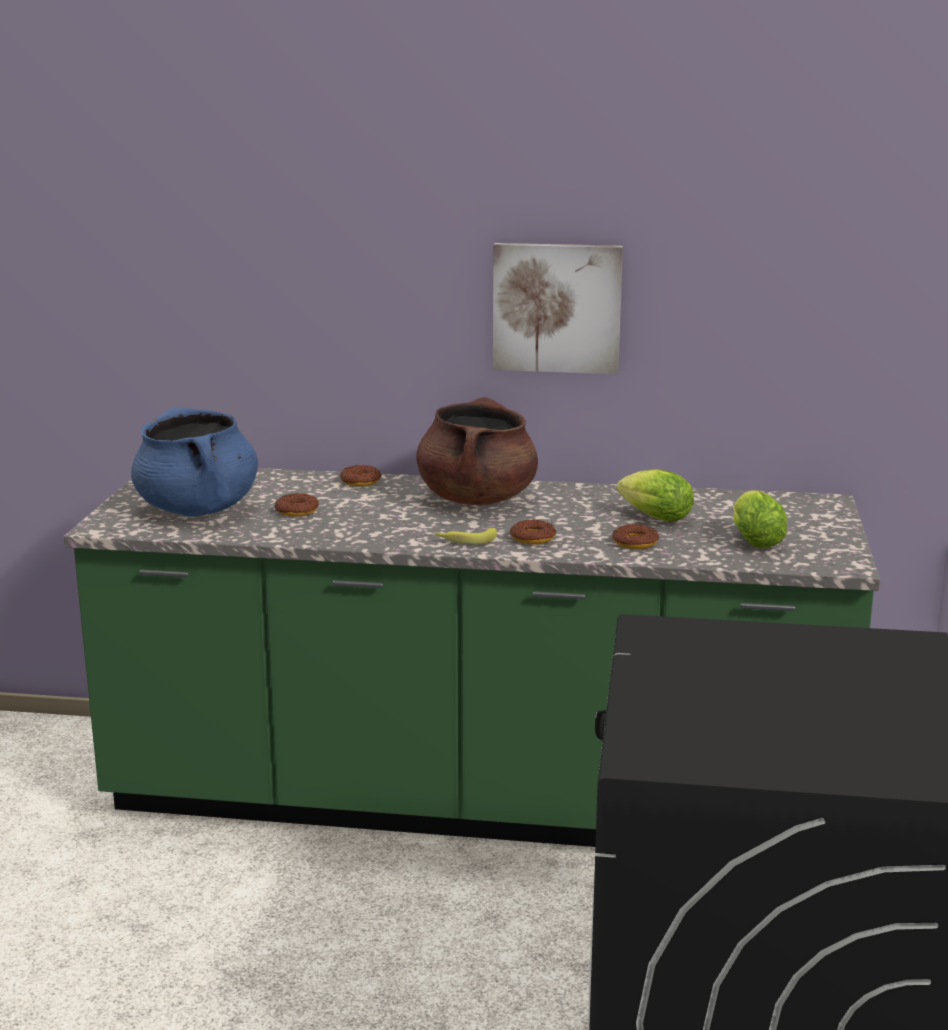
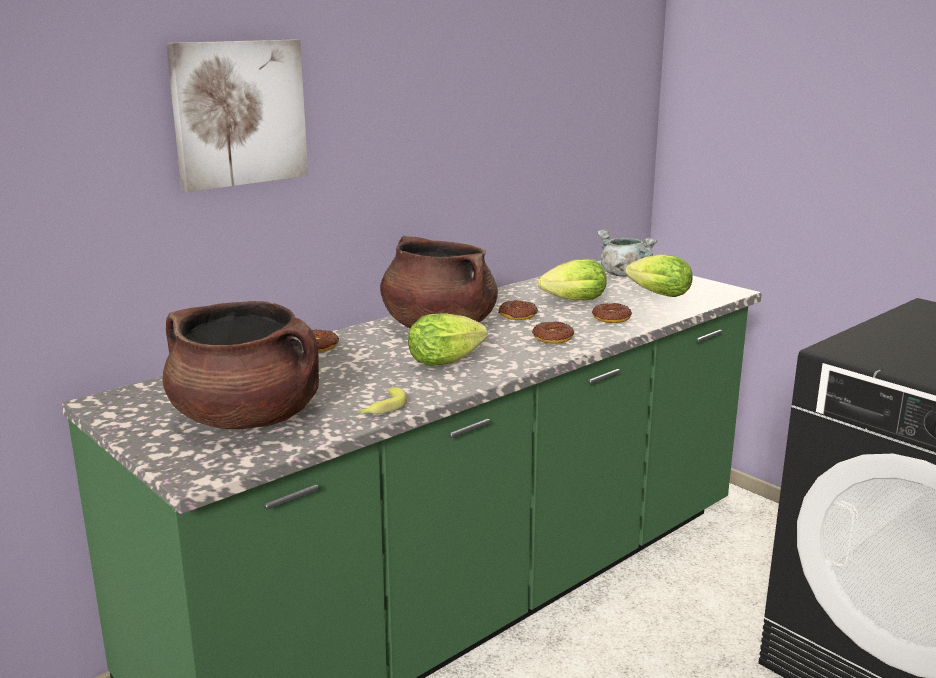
camera: 50 degrees left, 0 degrees up
(198, 509) = (247, 418): blue cooking pot -> brown cooking pot
(296, 511) = (338, 385): donut -> donut (517, 315)
(407, 524) = (449, 361): none -> lettuce
(465, 540) = (521, 356): banana -> banana (381, 409)
(557, 307) = (437, 143): picture -> picture (238, 113)
(791, 512) = (622, 274): none -> grey cooking pot

